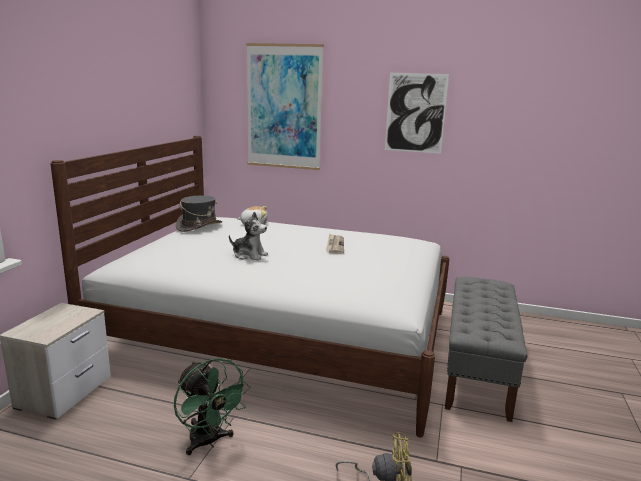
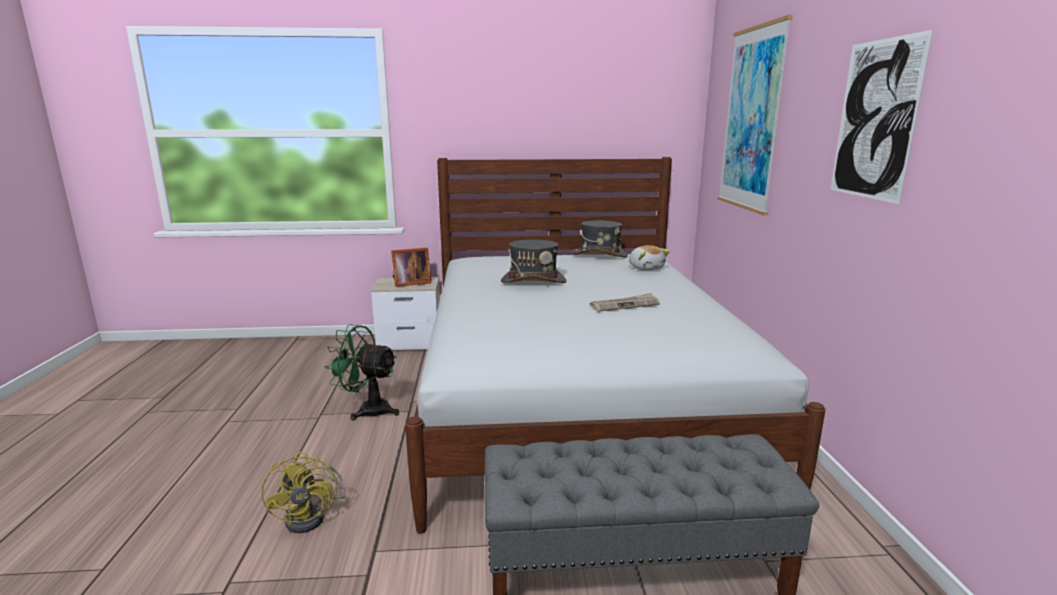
camera: 70 degrees right, 0 degrees up
(61, 319) = (410, 283): none -> picture frame
(208, 442) = (367, 409): green fan -> green fan turned 75 degrees clockwise
(249, 255) = (533, 281): plush toy -> grey hat

